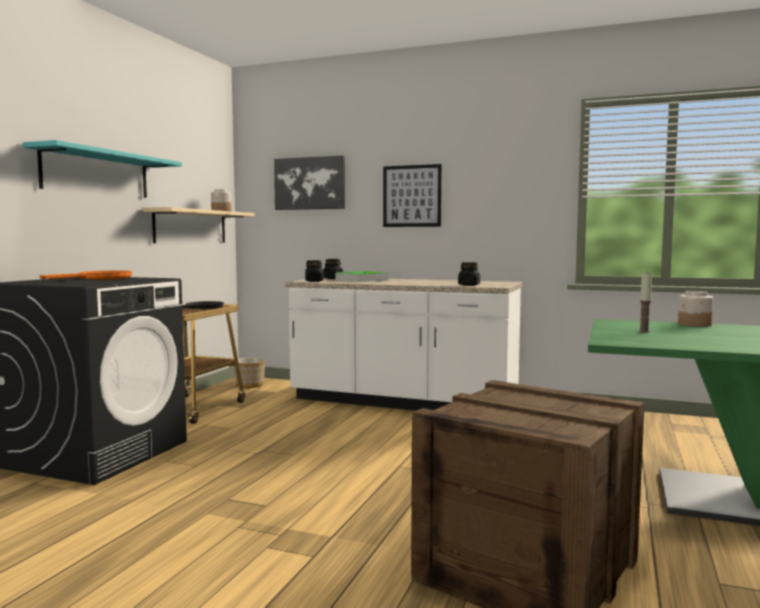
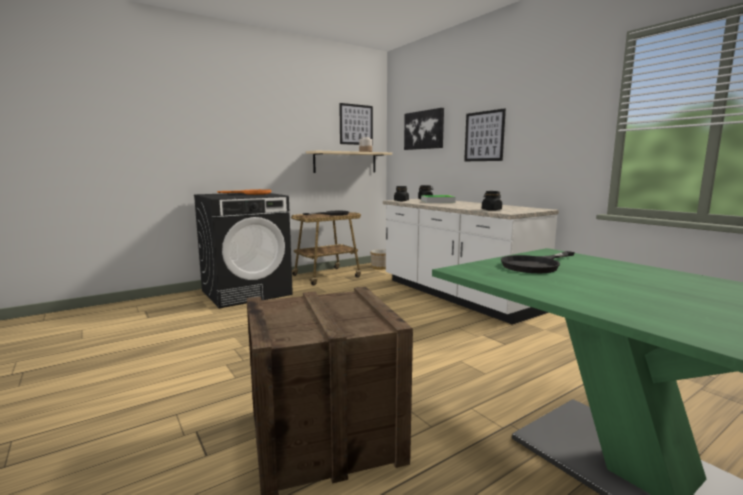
camera: 35 degrees right, 5 degrees up
(97, 174) = (271, 131): turquoise shelf -> none
(201, 169) = (356, 124): none -> picture
(644, 331) = (535, 265): candle -> black frying pan
(694, 324) = (626, 266): jar -> none

